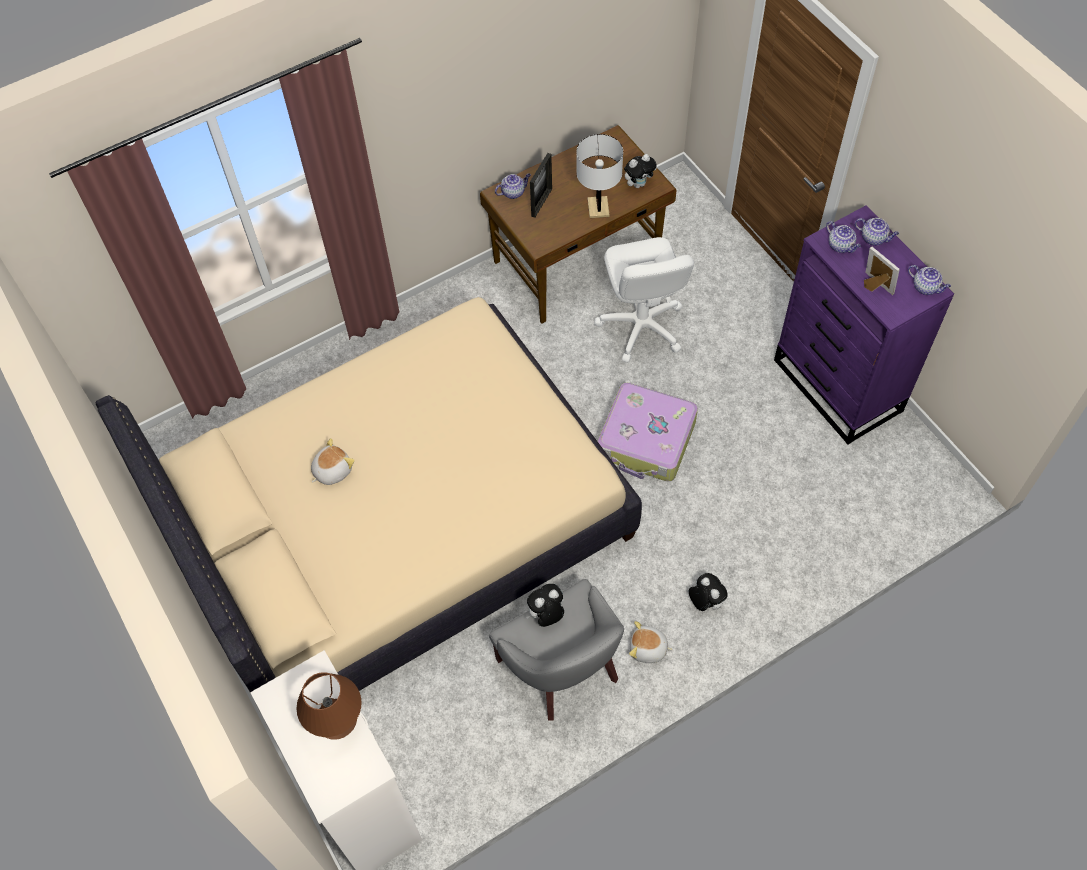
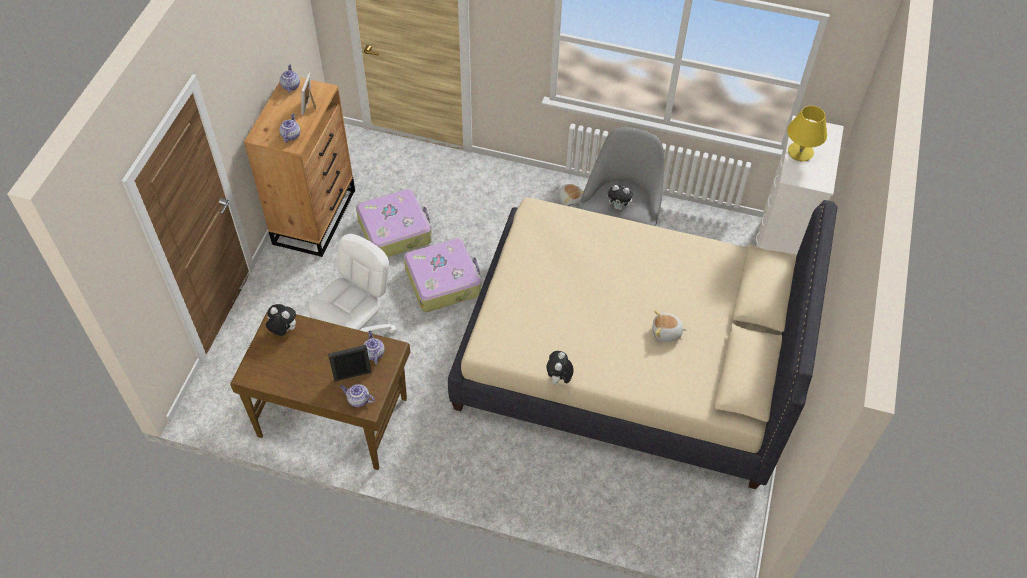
camera: 135 degrees left, 5 degrees down
(336, 720) = (800, 152): brown table lamp -> yellow table lamp
(598, 208) = (327, 338): white table lamp -> none
(705, 602) = (519, 193): plush toy -> plush toy (558, 379)
(754, 444) = (395, 230): none -> suitcase
(838, 386) = (315, 216): purple dresser -> brown dresser
(874, 238) = (270, 124): teapot -> teapot (373, 353)

